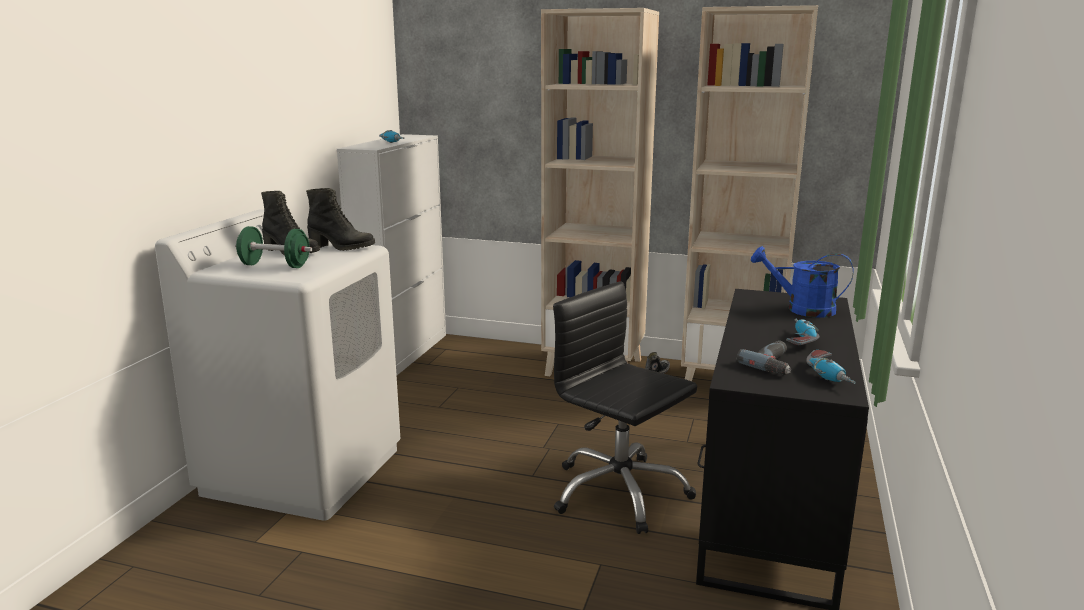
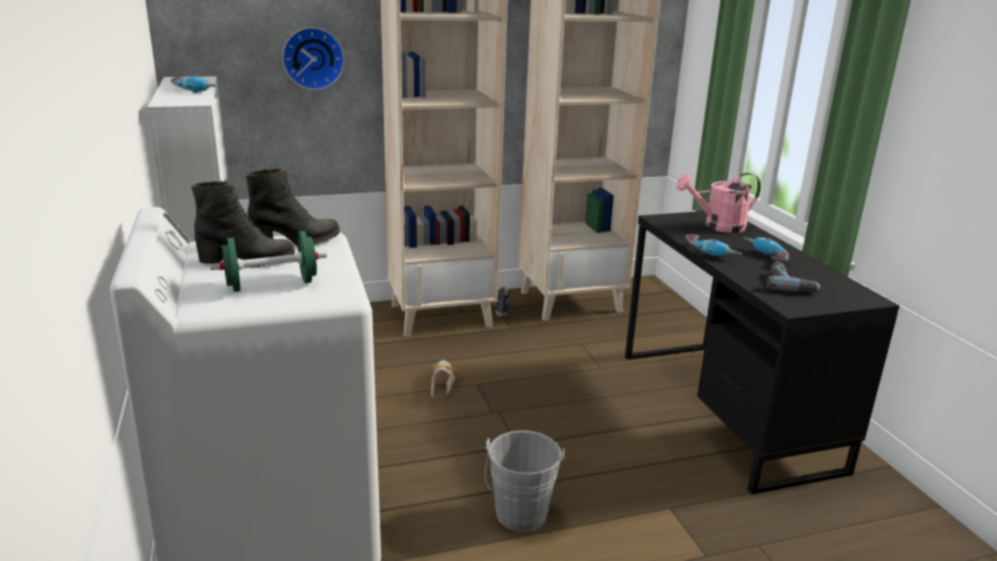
camera: 35 degrees left, 5 degrees up
(467, 524) = (520, 518): none -> grey bucket
(511, 124) = (313, 58): none -> wall clock
(530, 416) = (442, 383): none -> shoe
(619, 492) = (606, 434): black office chair -> none
(801, 309) = (718, 226): blue watering can -> pink watering can
(830, 376) = (837, 284): power drill -> power drill (711, 252)

